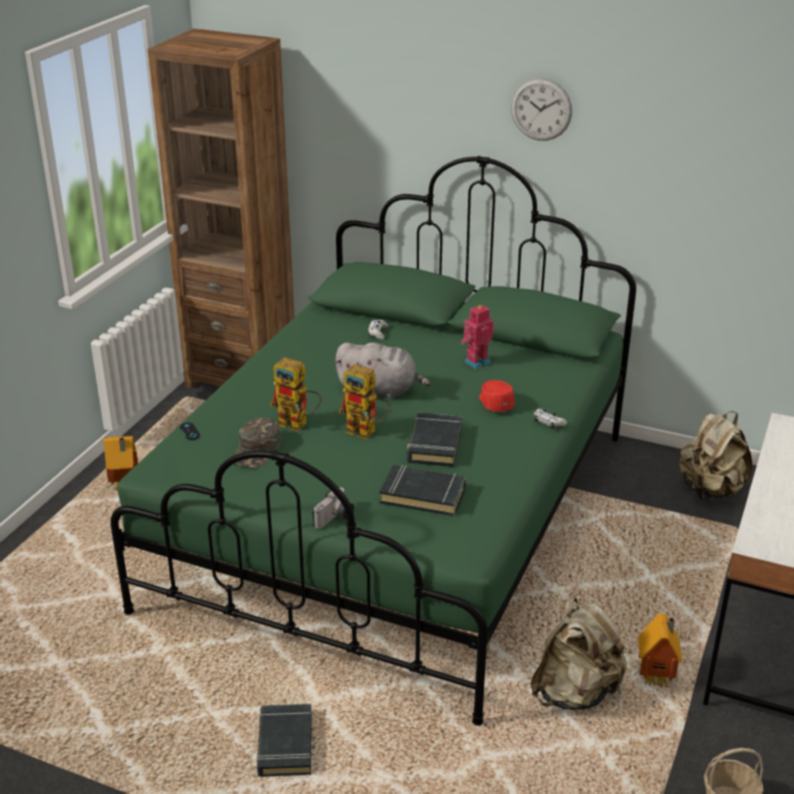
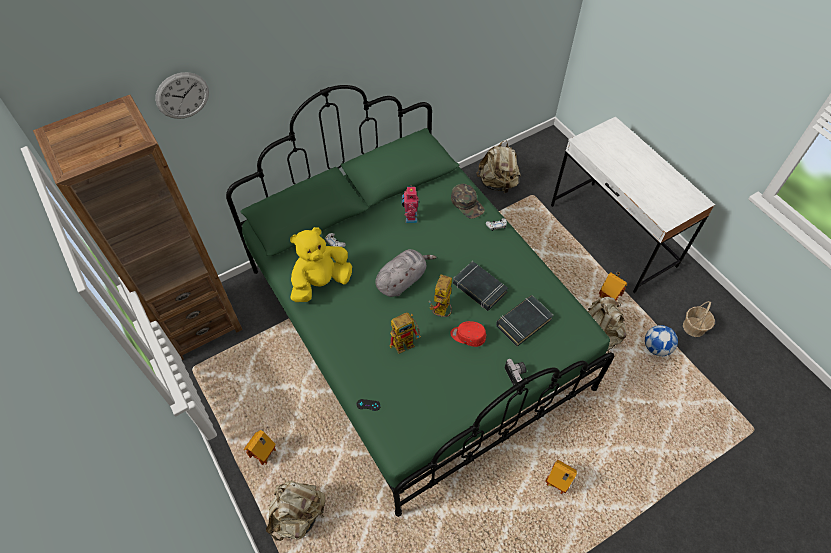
camera: 55 degrees left, 25 degrees up
(71, 540) = (298, 515): none -> beige backpack
(256, 450) = (418, 378): green cap -> green cap (467, 204)
(285, 745) = (556, 484): black book -> toy house
(315, 345) = (321, 282): none -> yellow plush toy
(367, 431) = (441, 312): toy robot -> toy robot turned 135 degrees clockwise
(495, 403) = (459, 236): red cap -> red cap (467, 336)
(541, 109) = (354, 36): wall clock -> wall clock (182, 95)
(631, 771) = (656, 347): none -> football

